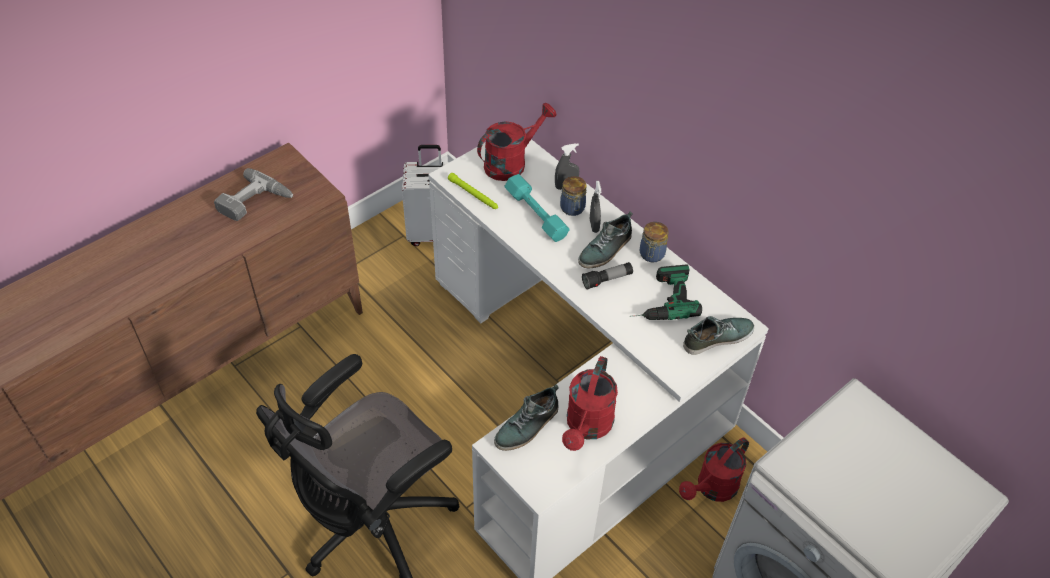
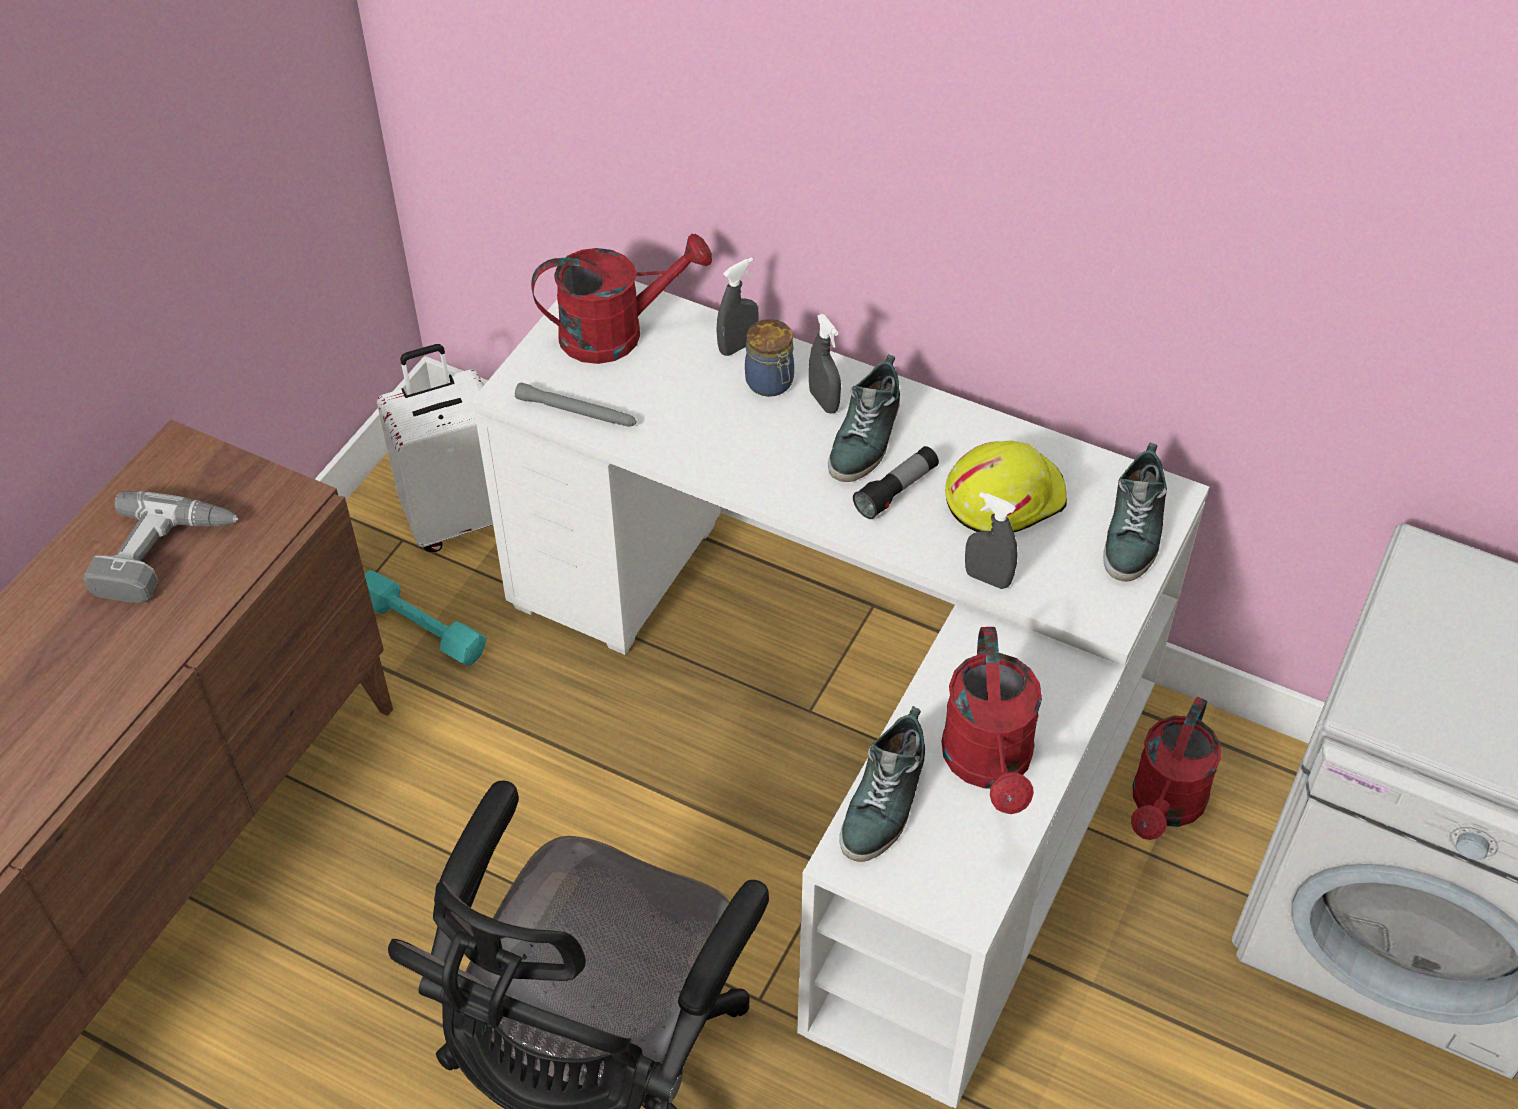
camera: 20 degrees left, 0 degrees up
(473, 194) = (577, 412): green flashlight -> grey flashlight
(511, 163) = (617, 333): red watering can -> red watering can turned 45 degrees clockwise
(536, 214) = (710, 412): turquoise dumbbell -> turquoise dumbbell (421, 627)
(630, 336) = (987, 578): none -> grey spray bottle
(651, 255) = (950, 422): jar -> none
(659, 299) = (1003, 496): power drill -> yellow hard hat
(717, 337) = (1134, 531): shoe -> shoe turned 150 degrees clockwise

